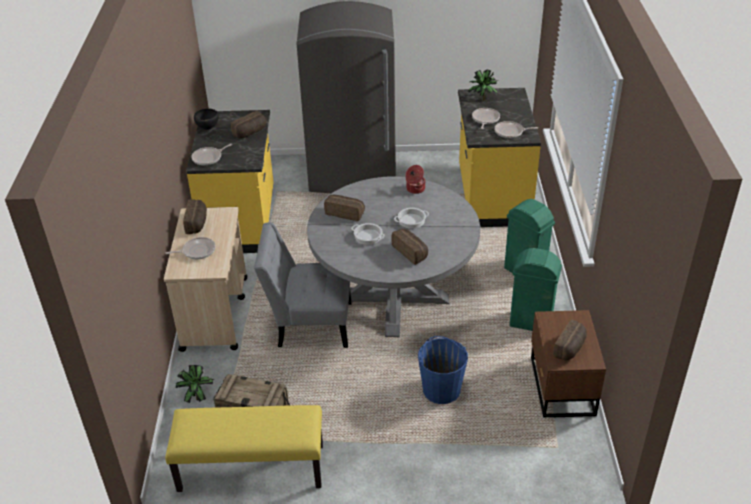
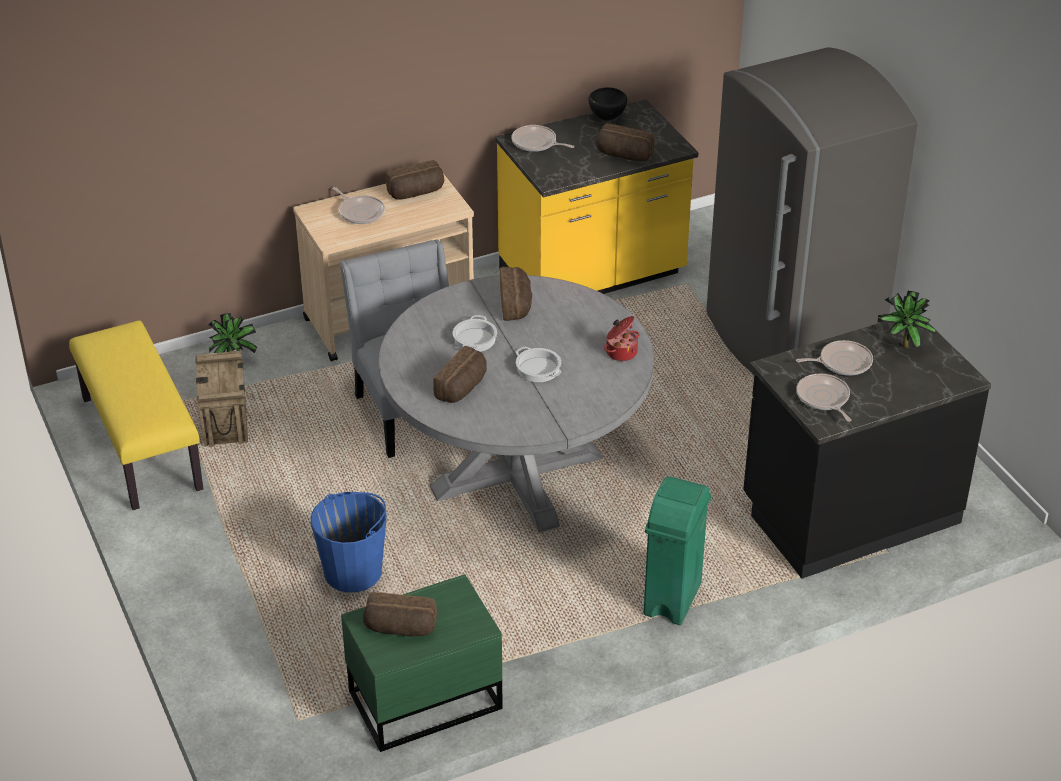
camera: 65 degrees right, 0 degrees up
(491, 197) = (849, 512): yellow counter -> black counter
(531, 323) = (549, 634): green trash can -> none
(560, 387) = (422, 699): brown nightstand -> green nightstand

